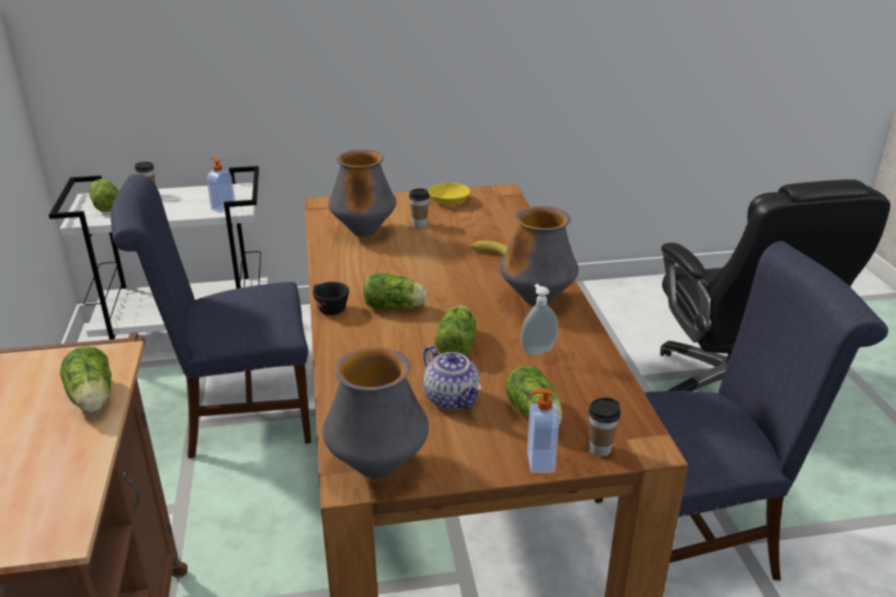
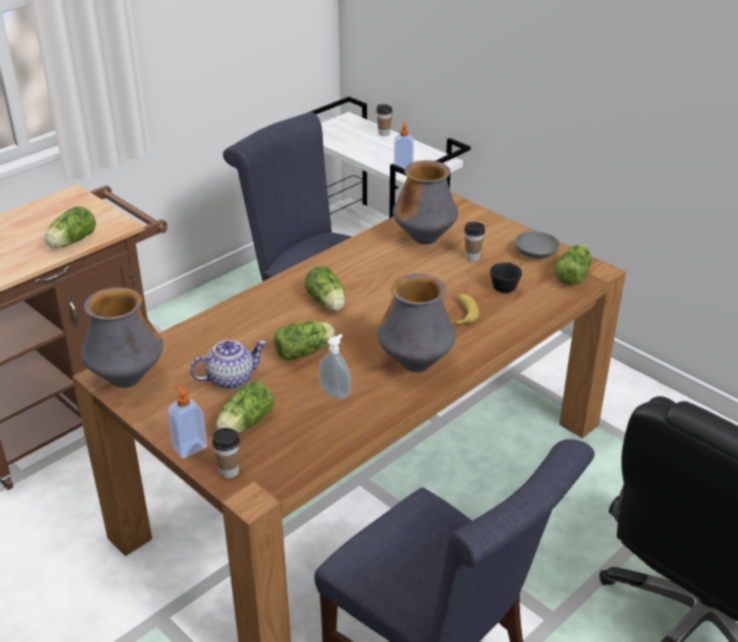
camera: 55 degrees right, 5 degrees up
(106, 205) = (346, 129): lettuce -> lettuce (573, 275)
(328, 308) = (294, 276): black cup -> black cup (504, 285)
(450, 201) = (536, 253): yellow bowl -> grey bowl
(452, 399) = (231, 378): teapot -> teapot turned 135 degrees counterclockwise

